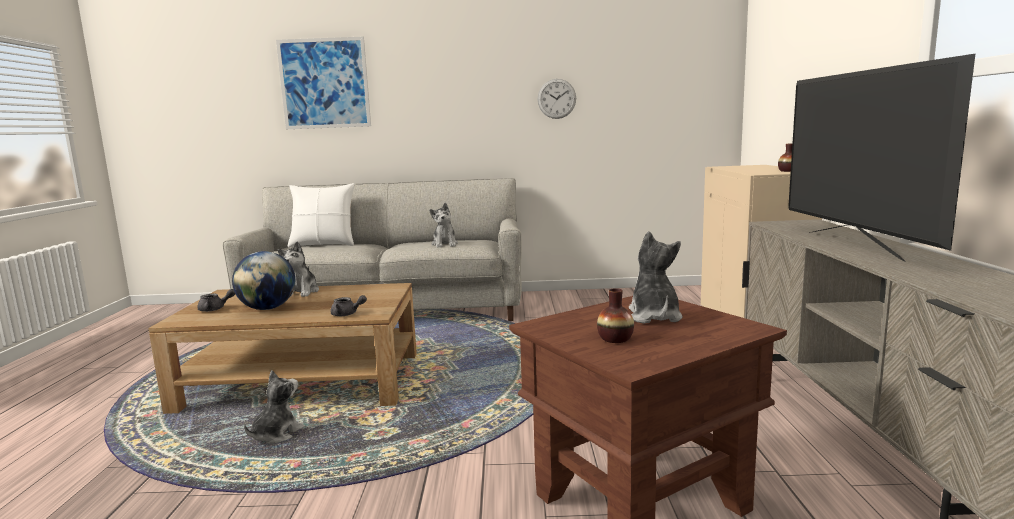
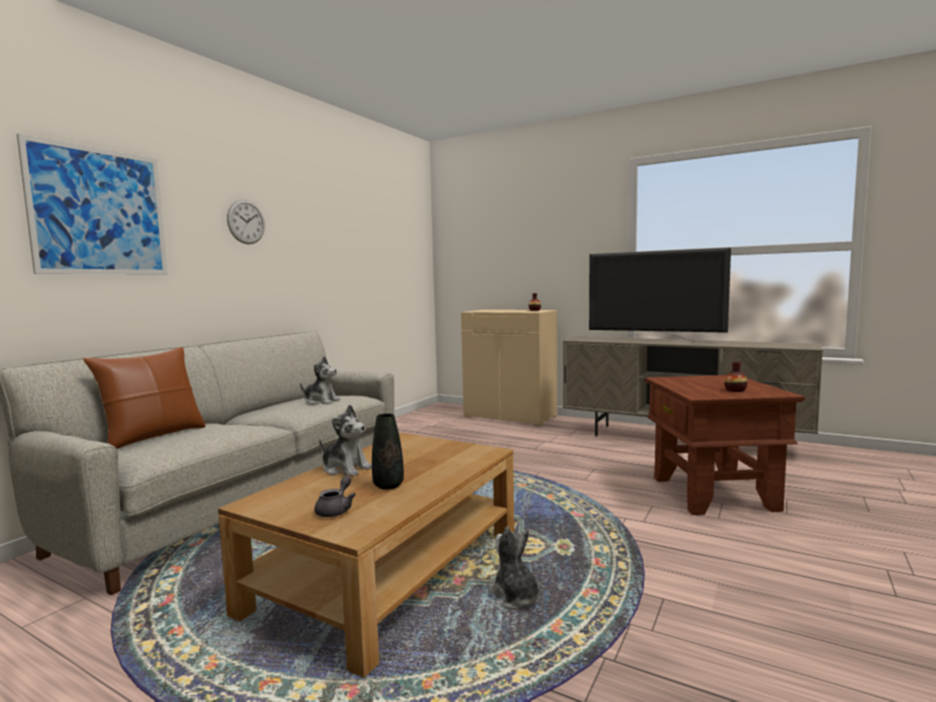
camera: 60 degrees left, 5 degrees down
(267, 308) = (388, 485): globe -> black vase
(324, 244) = (153, 436): white pillow -> brown pillow
(347, 314) = (474, 459): grey teapot -> none
(556, 98) = (337, 255): wall clock -> wall clock (246, 222)
(653, 317) = (699, 382): plush toy -> none

